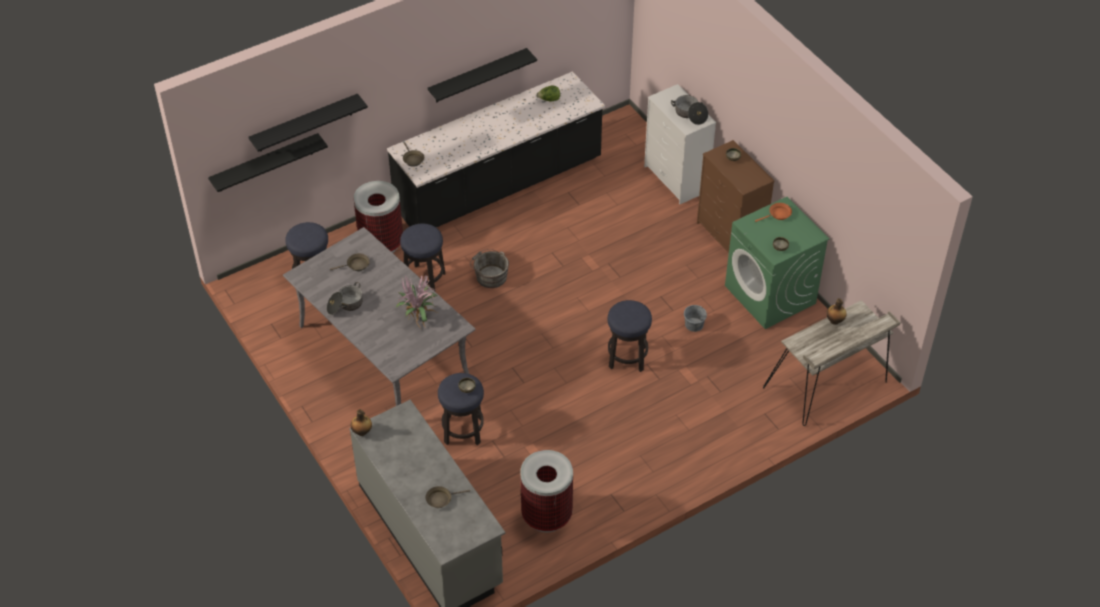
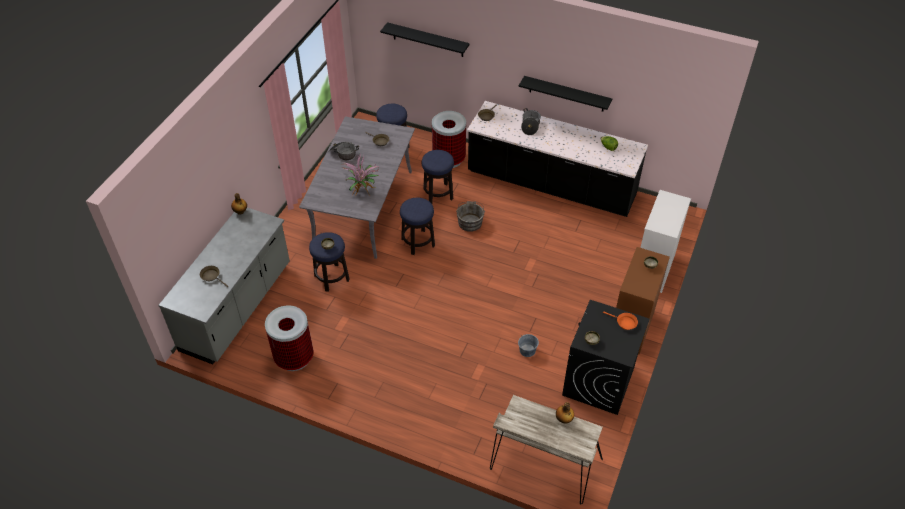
camera: 55 degrees right, 0 degrees up
(265, 163) = (396, 50): black shelf -> none
(627, 357) = (464, 329): stool -> stool (418, 242)
(690, 114) = (667, 220): cooking pot -> cooking pot (530, 126)
(770, 295) = (598, 382): green washing machine -> black washing machine

